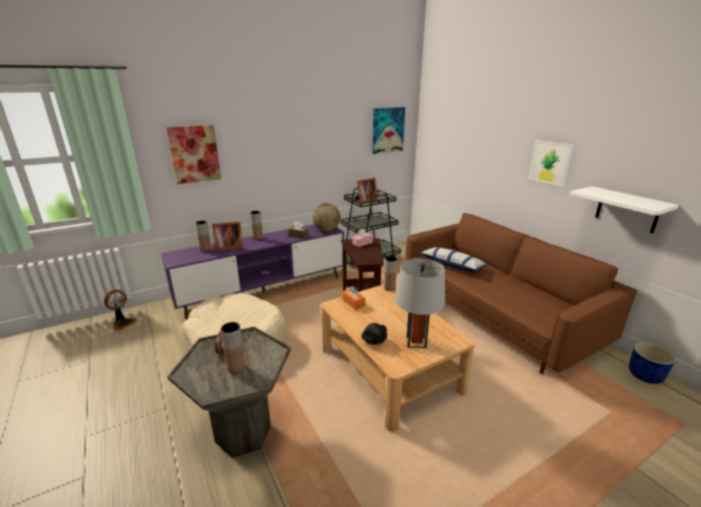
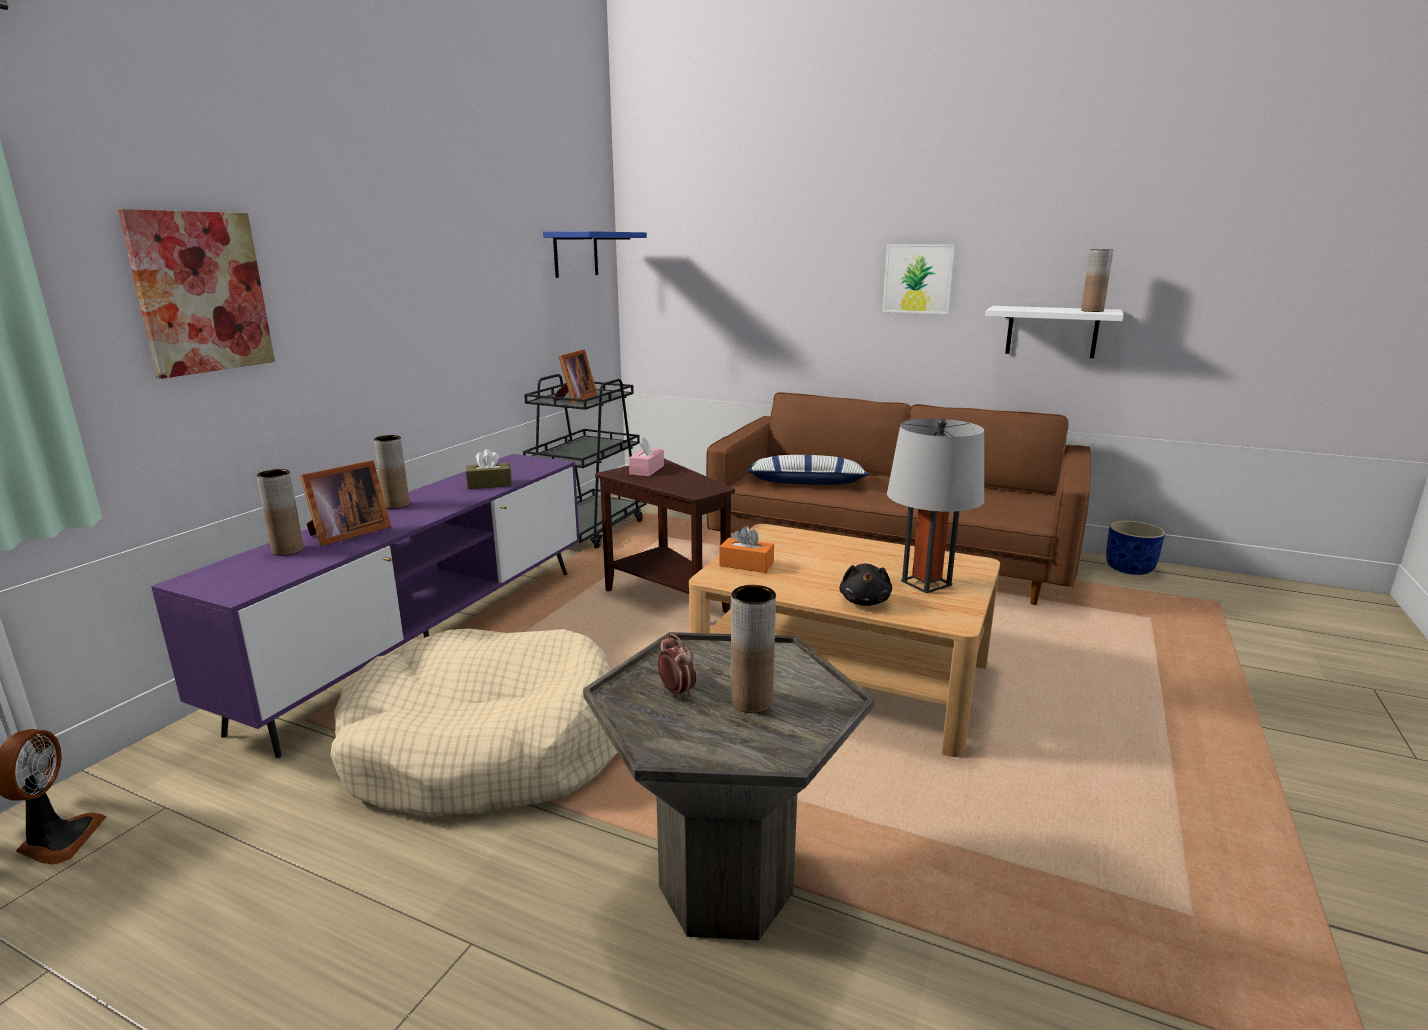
camera: 35 degrees left, 5 degrees down
(327, 230) = (537, 466): globe -> none
(374, 340) = (865, 601): black plush toy -> black plush toy turned 60 degrees clockwise
(387, 130) = (575, 254): picture -> blue shelf
(389, 288) = (770, 530): brown vase -> brown vase (1092, 311)

